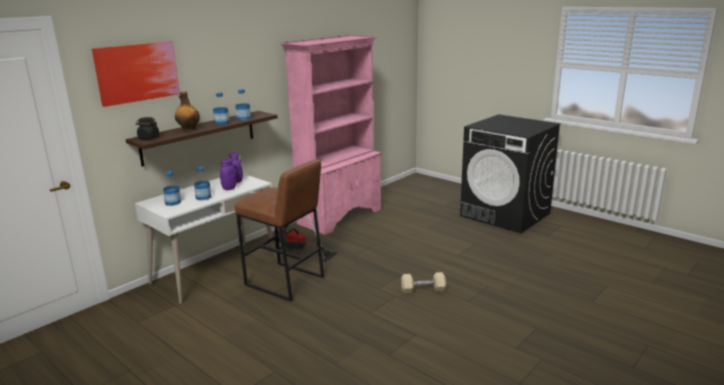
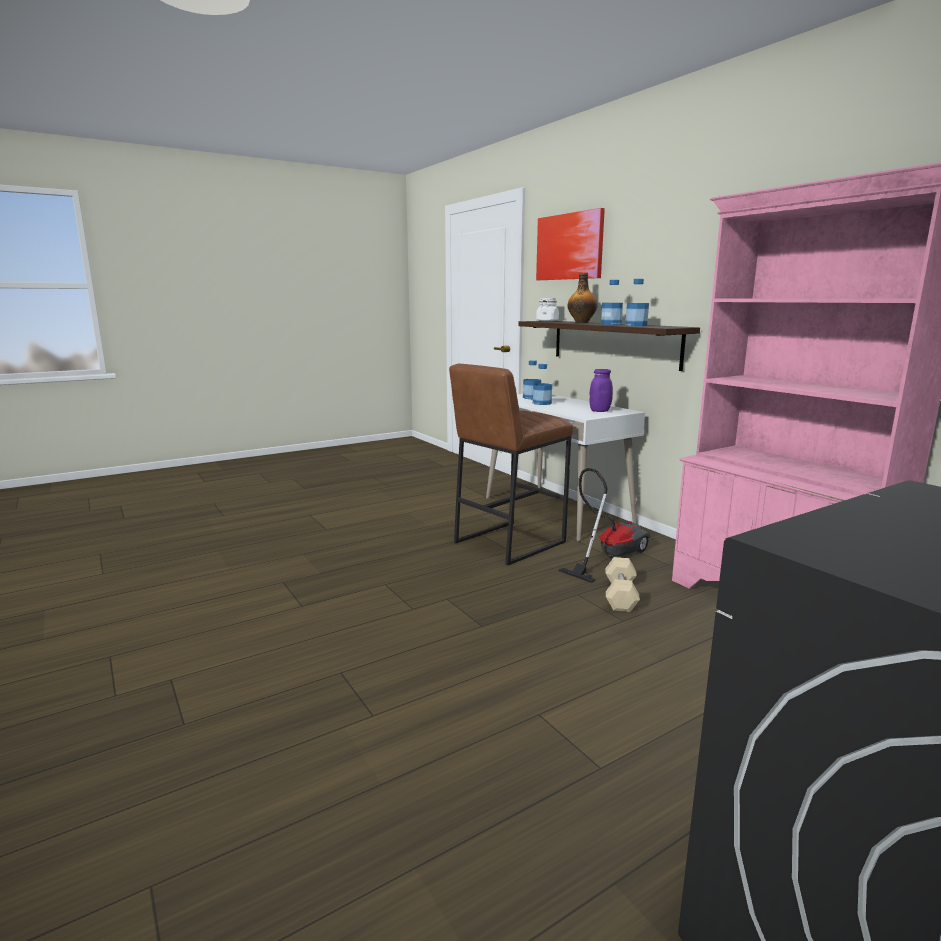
camera: 105 degrees right, 5 degrees down
(148, 138) = (547, 321): black jar -> white jar
(229, 188) = (570, 409): purple jar -> none
(423, 289) = (414, 635): beige dumbbell -> beige dumbbell (620, 595)

